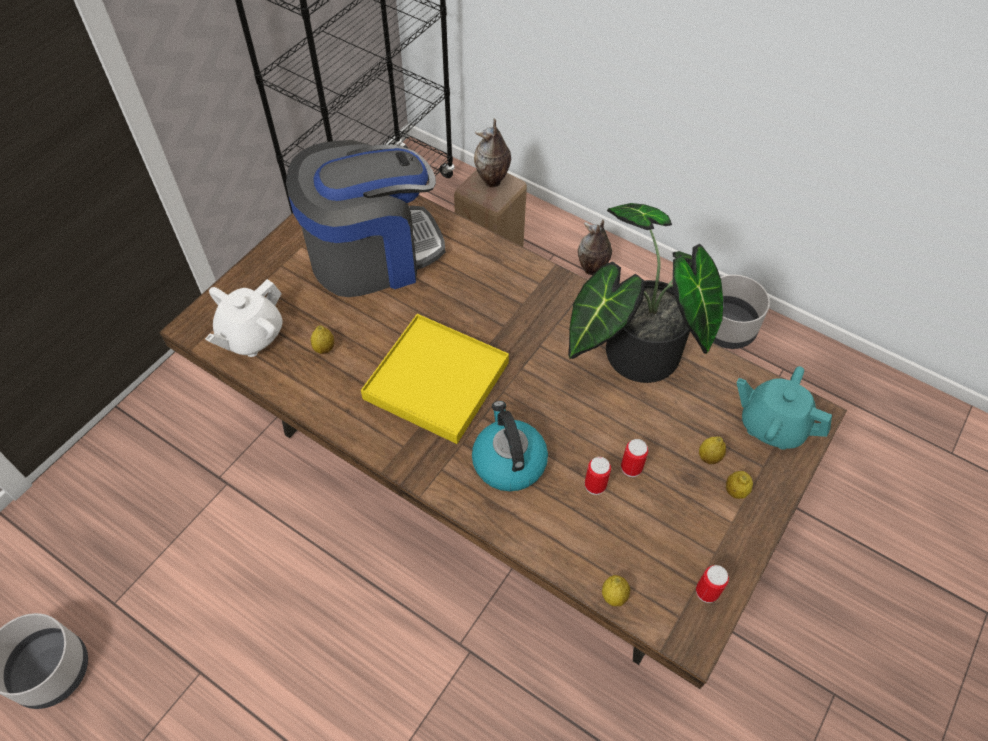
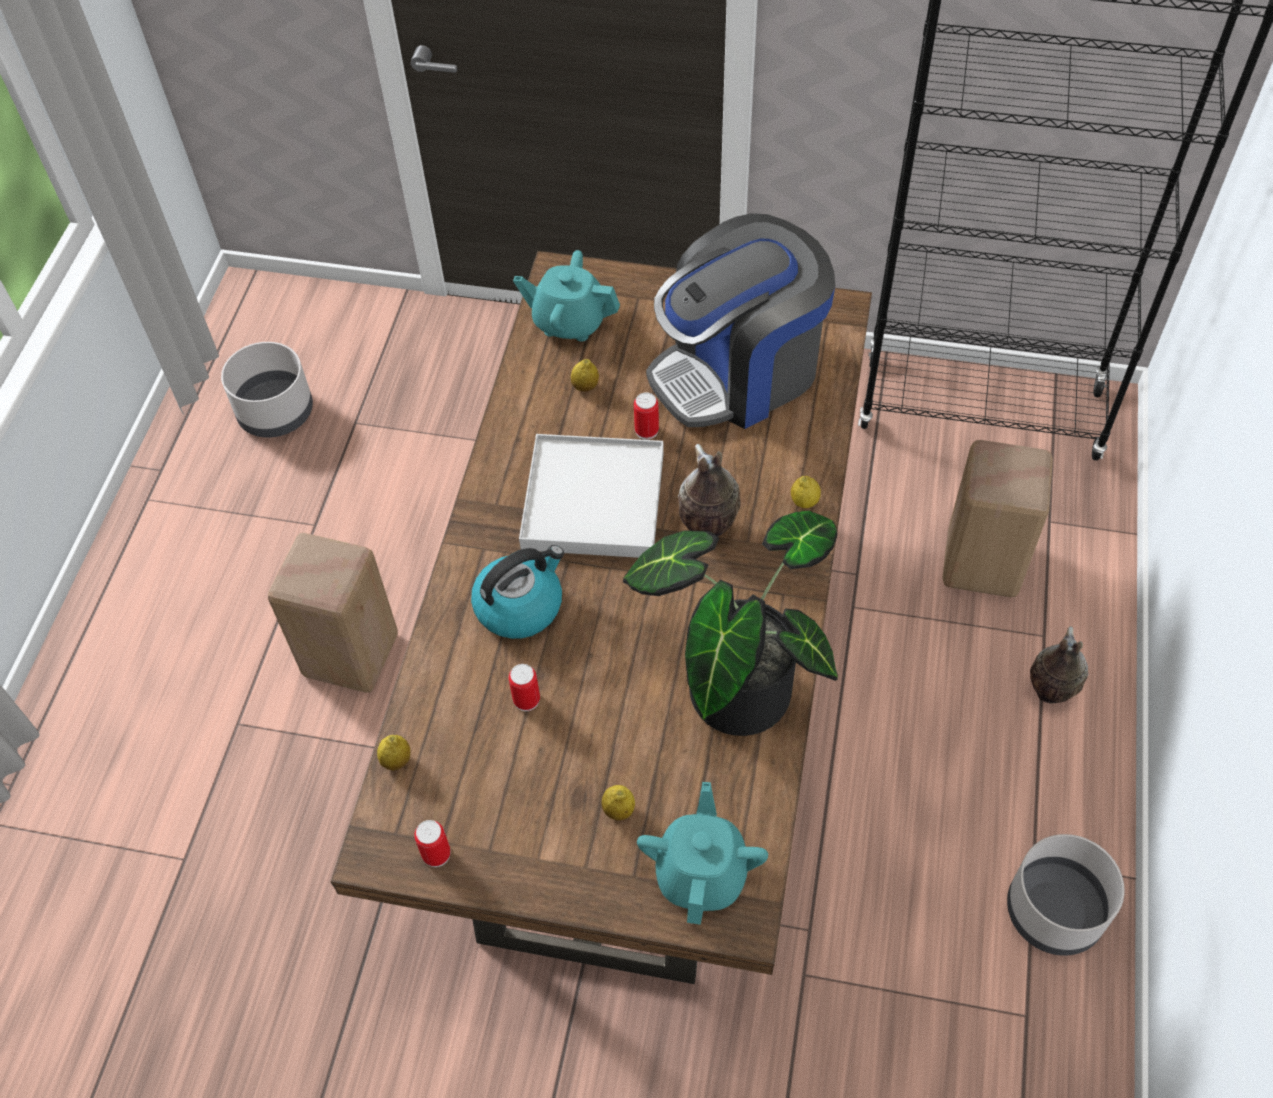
camera: 70 degrees right, 0 degrees up
(251, 336) = (569, 321): white teapot -> turquoise teapot
(346, 682) = (350, 652): none -> beige stool
(372, 254) = (738, 372): coffee machine -> coffee machine turned 105 degrees clockwise
(436, 381) = (593, 501): yellow tray -> white tray
(492, 181) = (1020, 472): vase -> vase (707, 530)
(631, 468) = (566, 729): can -> can (646, 430)
(735, 491) = (583, 852): lemon -> lemon (804, 502)

